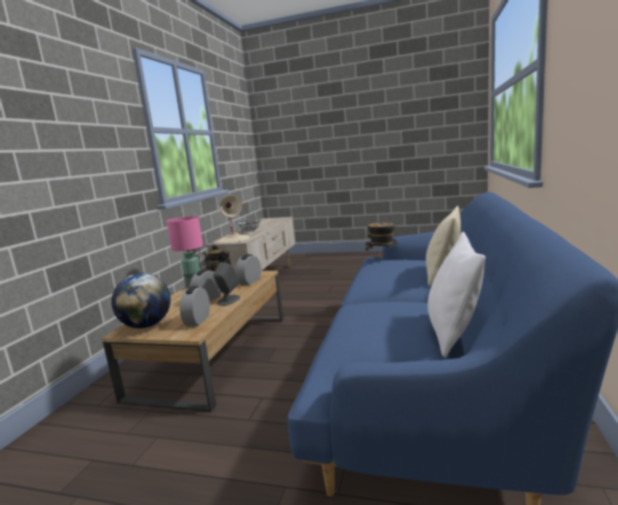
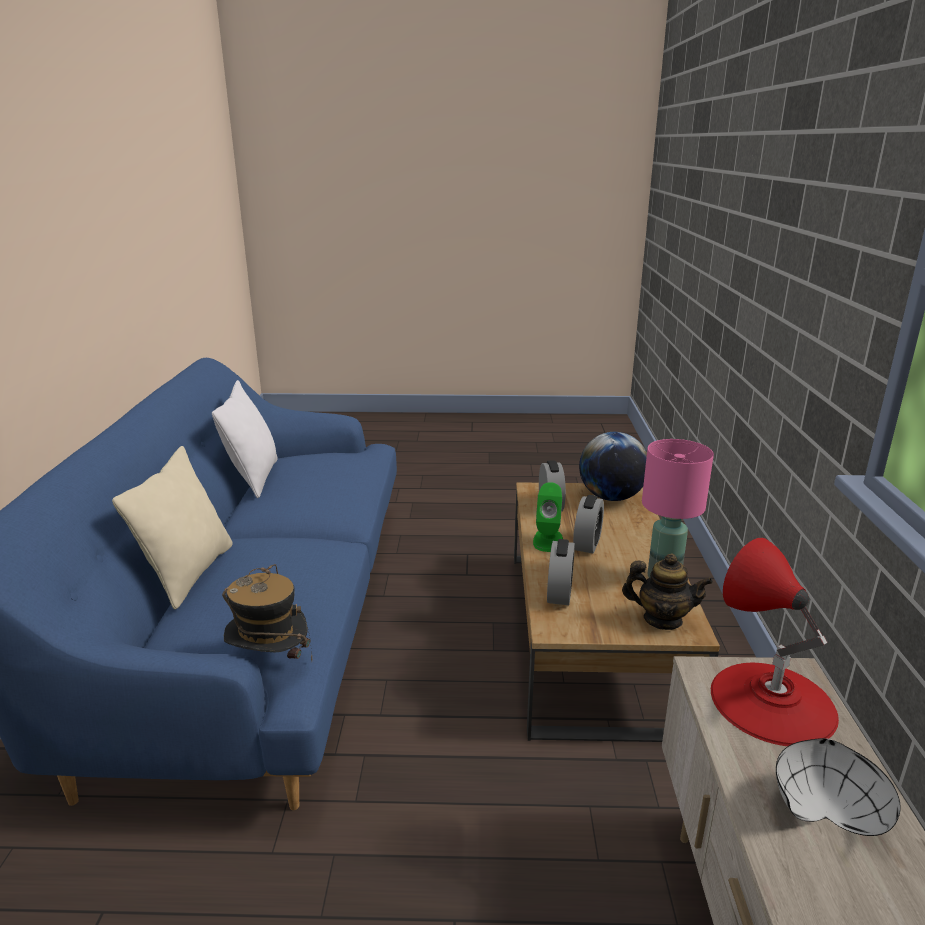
camera: 165 degrees right, 10 degrees up
(228, 300) = (548, 540): grey speaker -> green speaker
(233, 239) = (772, 702): beige table lamp -> red table lamp

